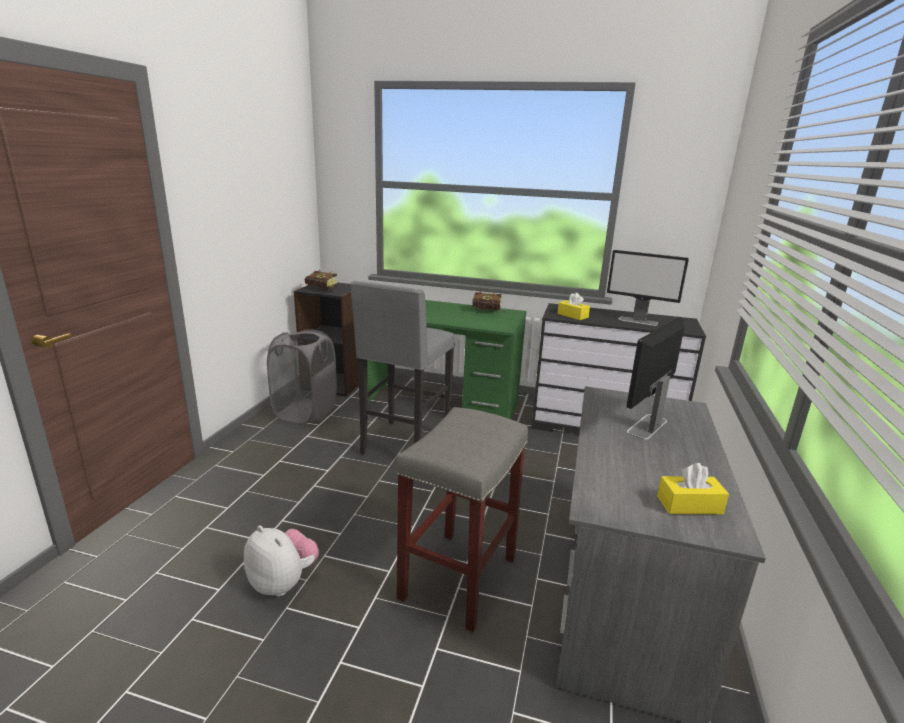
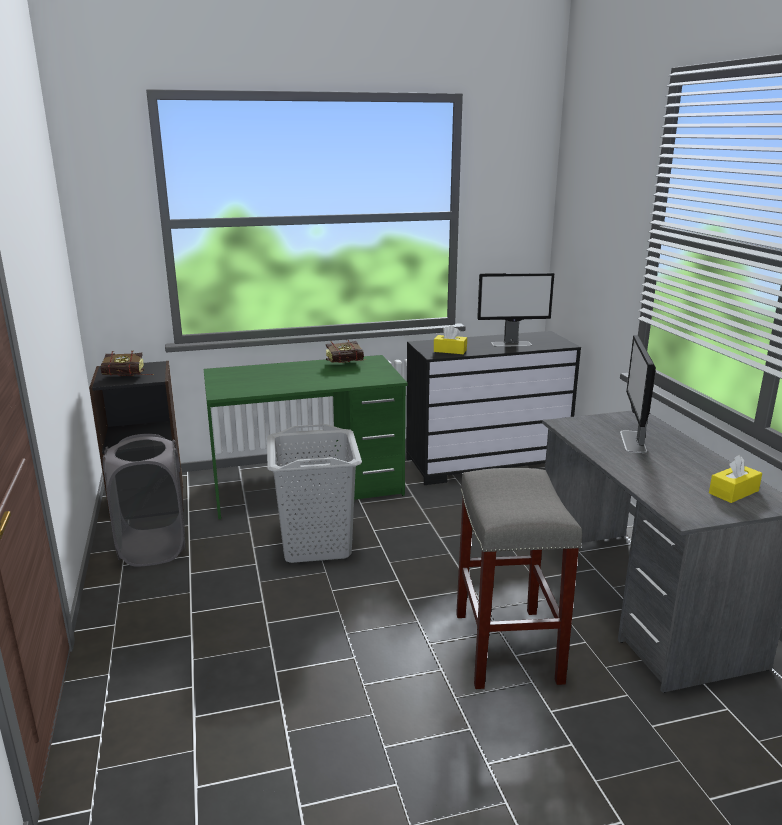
camera: 30 degrees left, 0 degrees up
(283, 582) = (353, 727): plush toy -> none
(403, 445) = (316, 545): grey stool -> grey laundry basket

